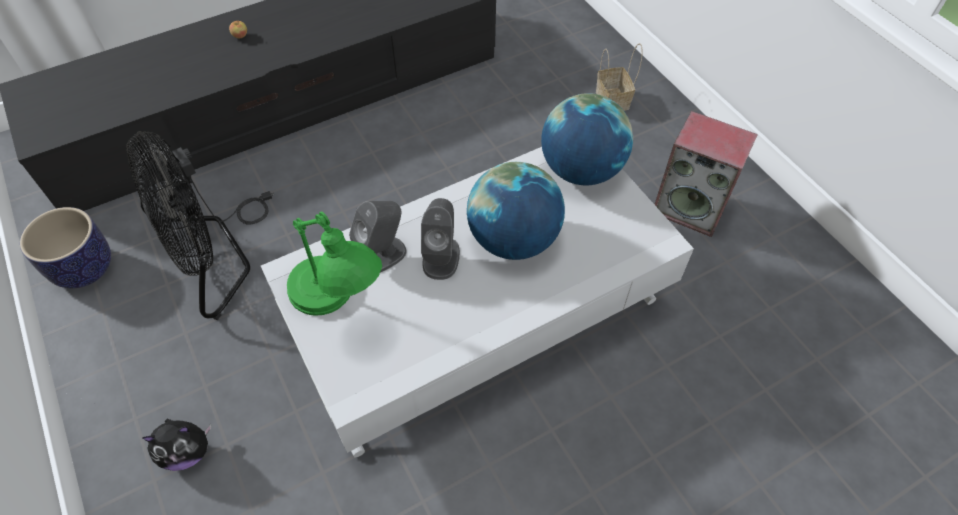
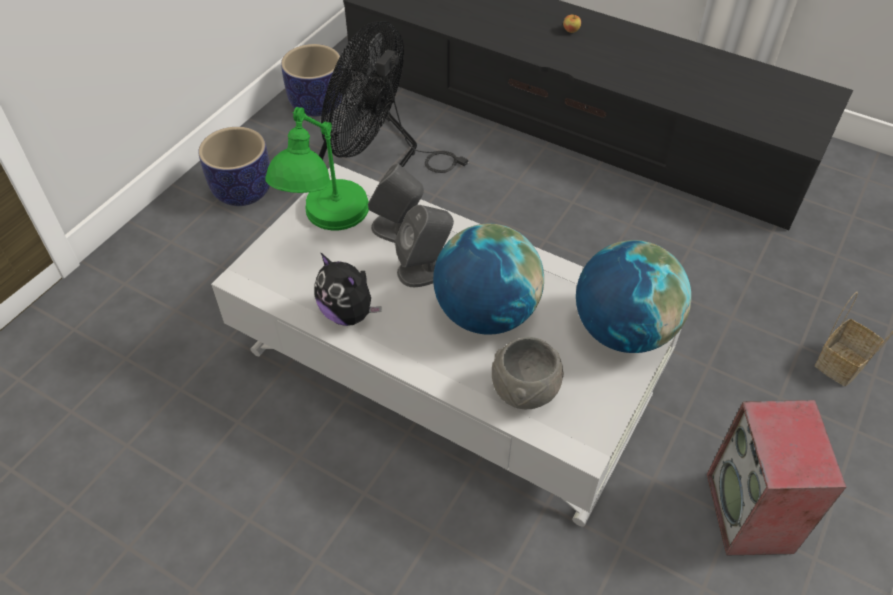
camera: 60 degrees right, 5 degrees down
(143, 383) = (243, 191): none -> planter
(187, 452) = (202, 247): plush toy -> plush toy (349, 313)
(600, 252) = (525, 392): none -> grey bowl

